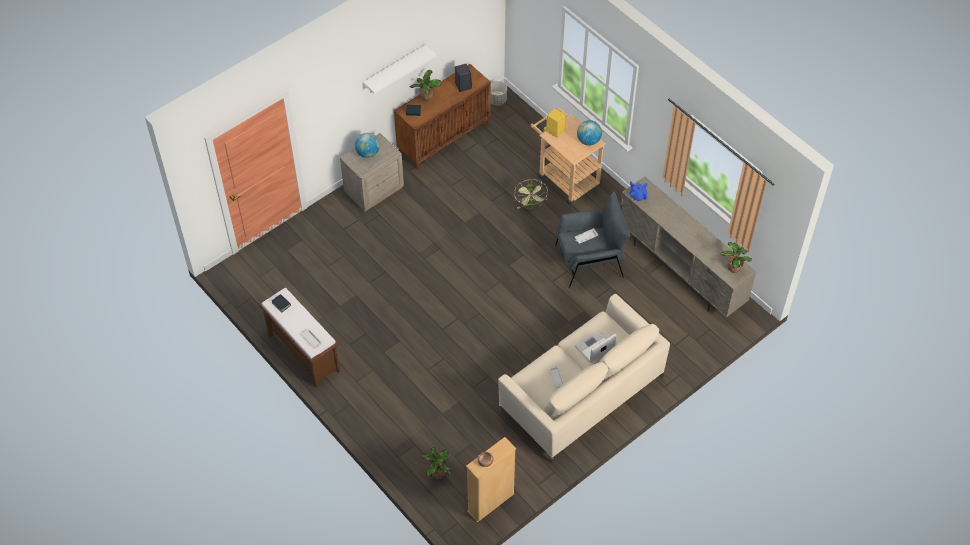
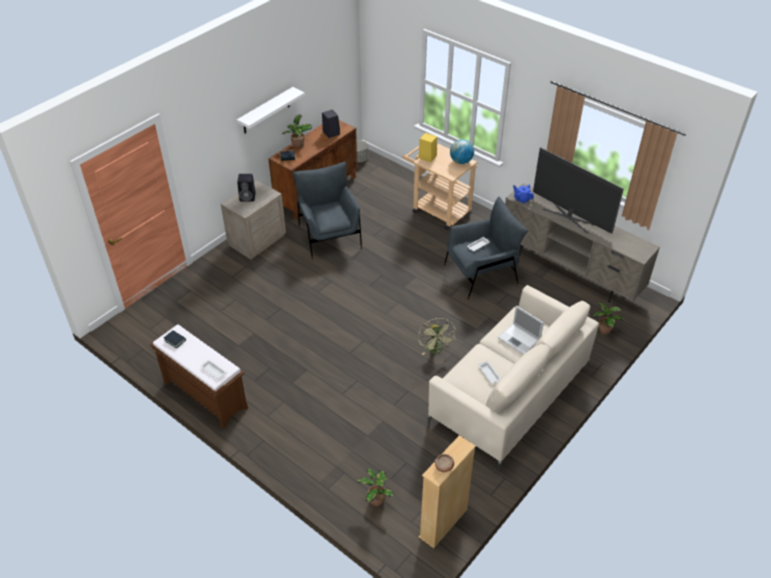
camera: 10 degrees left, 10 degrees down
(368, 153) = (248, 197): globe -> black speaker
(447, 195) = (329, 236): none -> grey armchair
(531, 206) = (411, 236): green fan -> green fan (436, 350)
(594, 347) = (519, 339): laptop -> laptop turned 90 degrees counterclockwise
(679, 224) = (570, 217): none -> television
(733, 268) = (636, 246): potted plant -> potted plant (603, 330)

